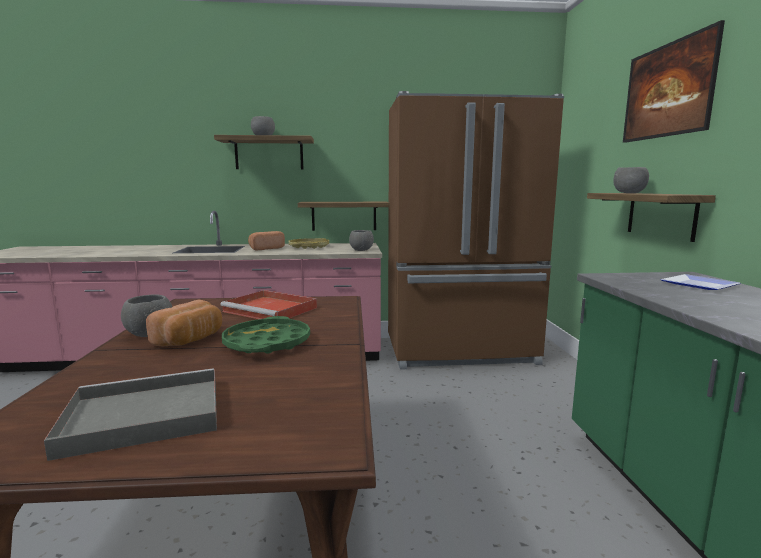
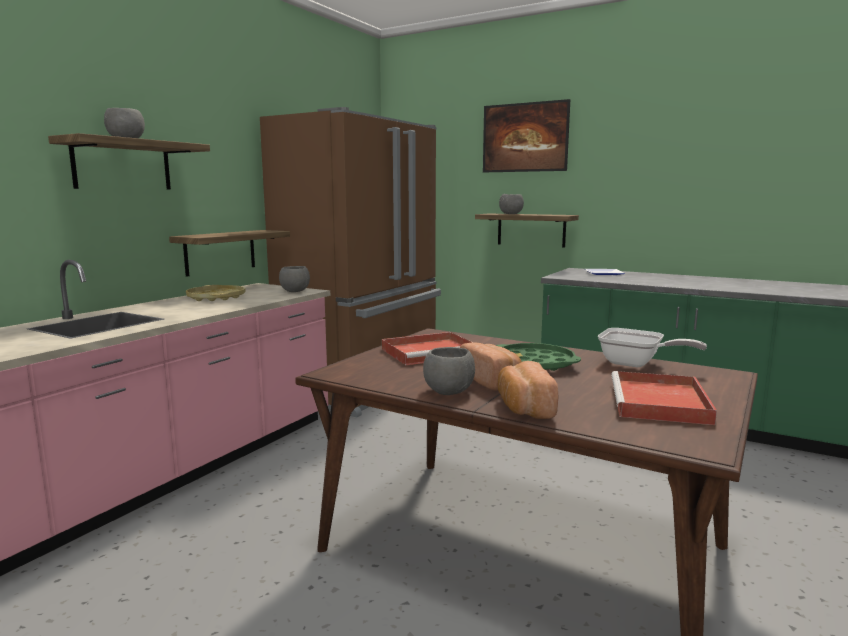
camera: 55 degrees left, 0 degrees up
(141, 417) = (660, 403): grey tray -> red tray
(265, 248) = (177, 308): bread -> bread (523, 408)
(317, 383) = (636, 364): none -> frying pan

